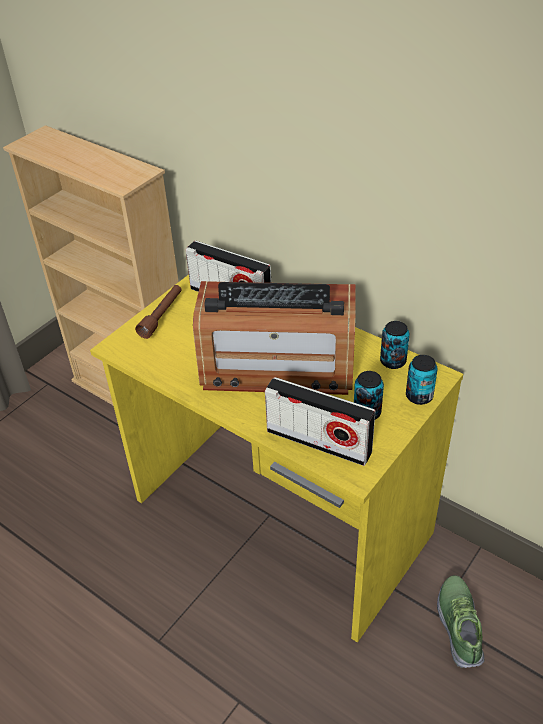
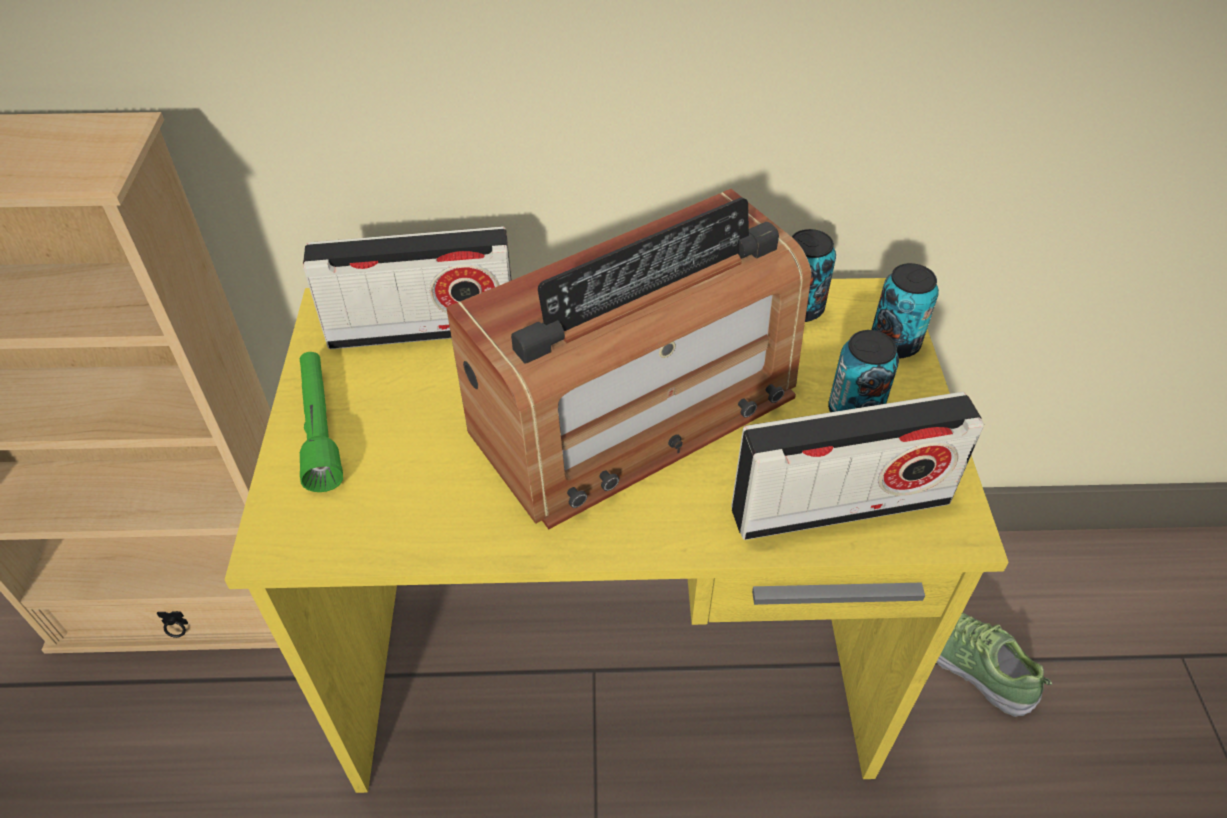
camera: 40 degrees left, 5 degrees up
(161, 316) = (320, 428): brown flashlight -> green flashlight

